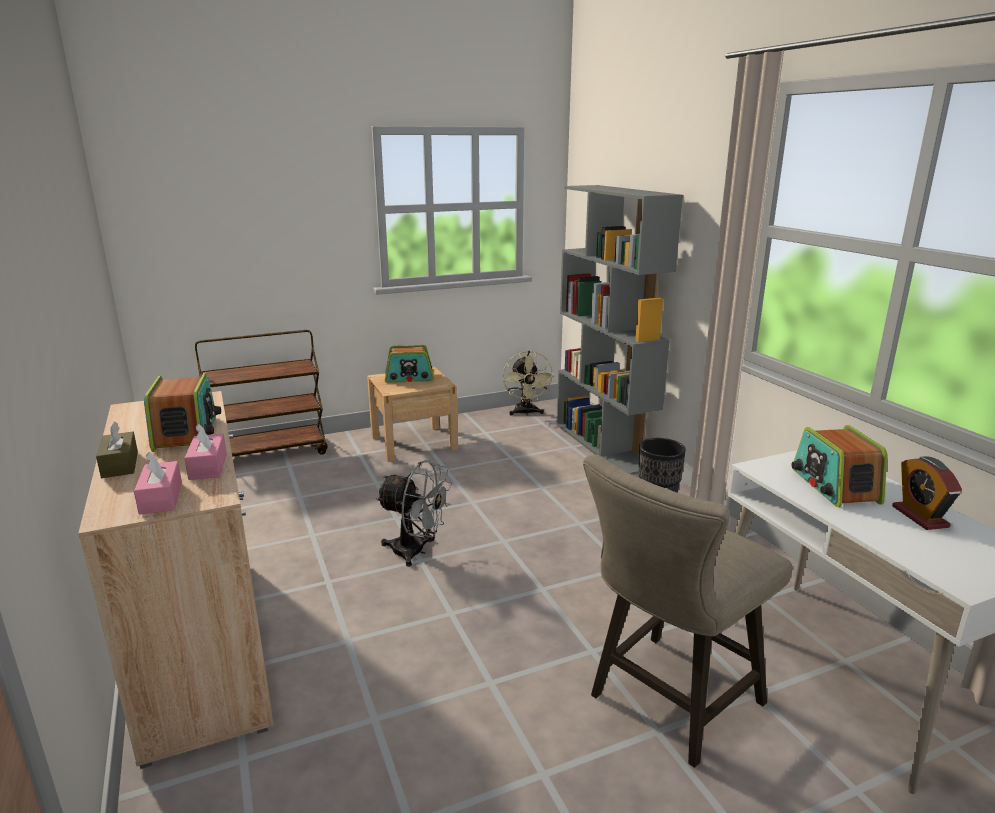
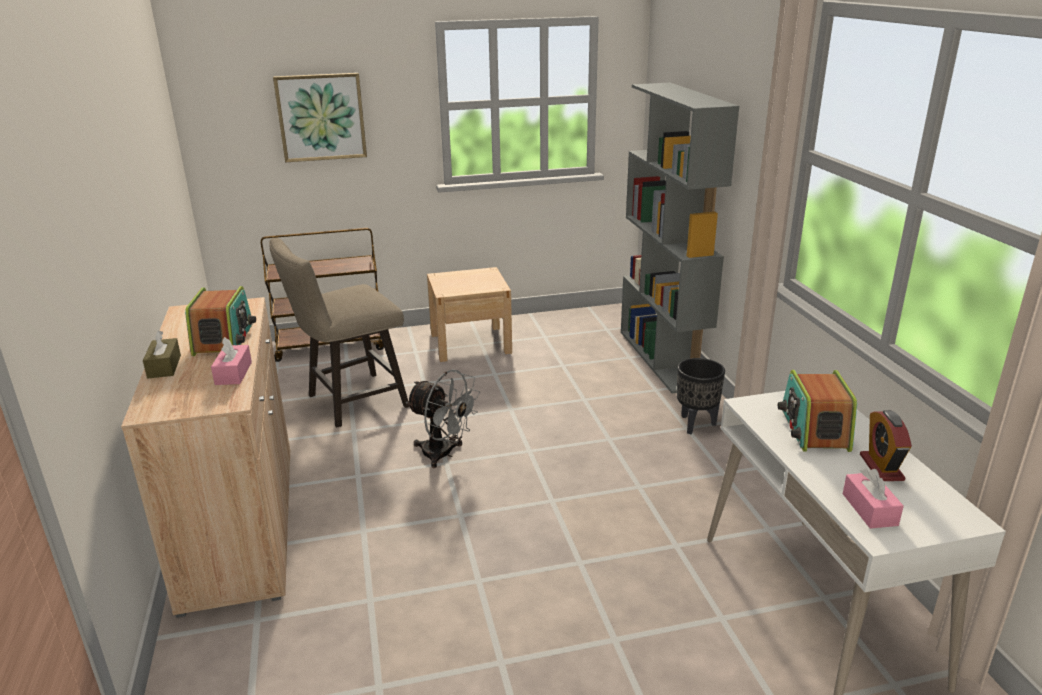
camera: 10 degrees right, 5 degrees up
(161, 498) = (189, 400): pink tissue box -> pink tissue box (869, 509)
(257, 219) = (321, 117): none -> picture
(409, 378) = (467, 278): radio -> none
(526, 413) = (593, 317): beige fan -> none
(667, 704) = (633, 617): beige stool -> beige stool (350, 402)

